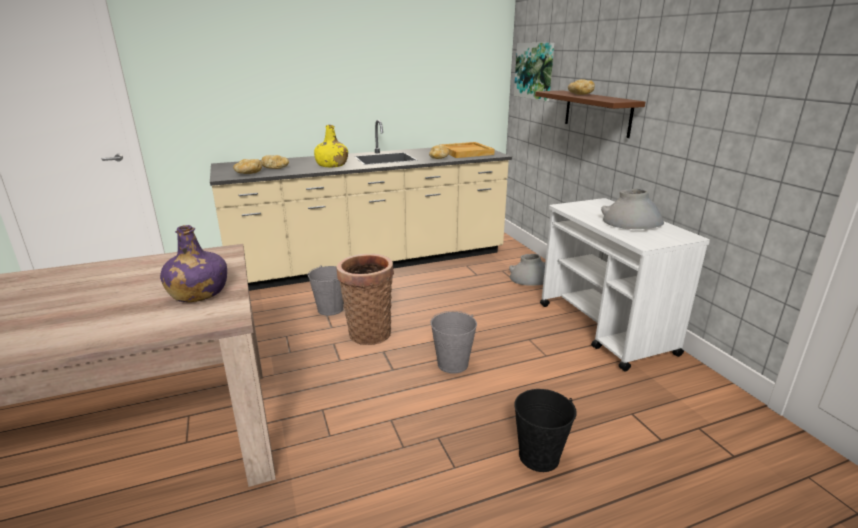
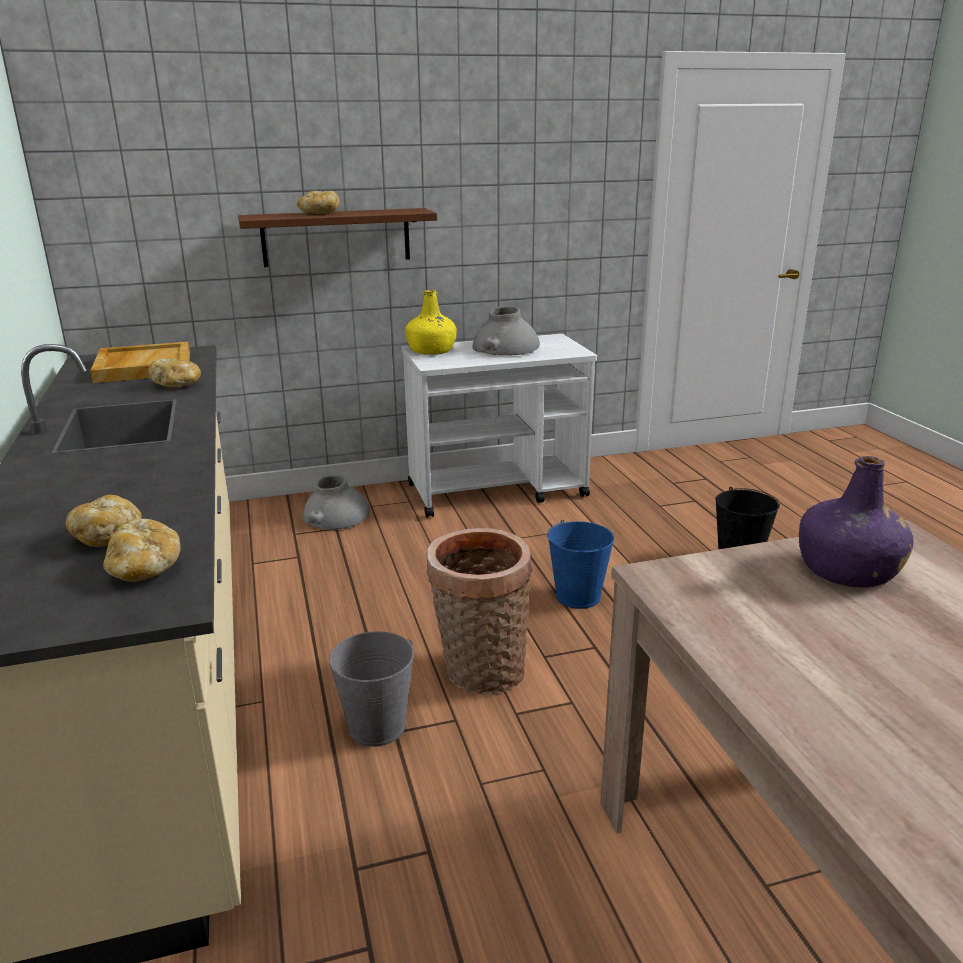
camera: 85 degrees left, 0 degrees up
(332, 165) = (142, 471): yellow bottle -> yellow bottle (432, 351)
(453, 364) = (578, 596): grey bucket -> blue bucket
(534, 71) = (137, 189): picture -> none

